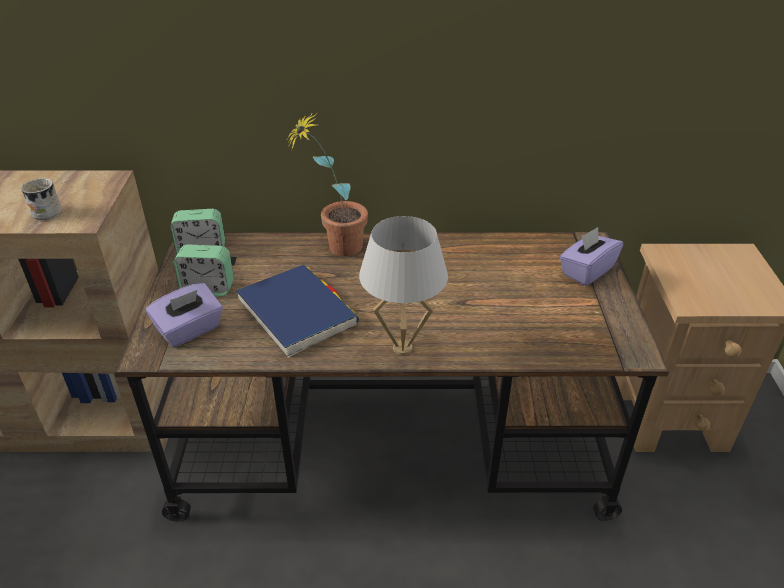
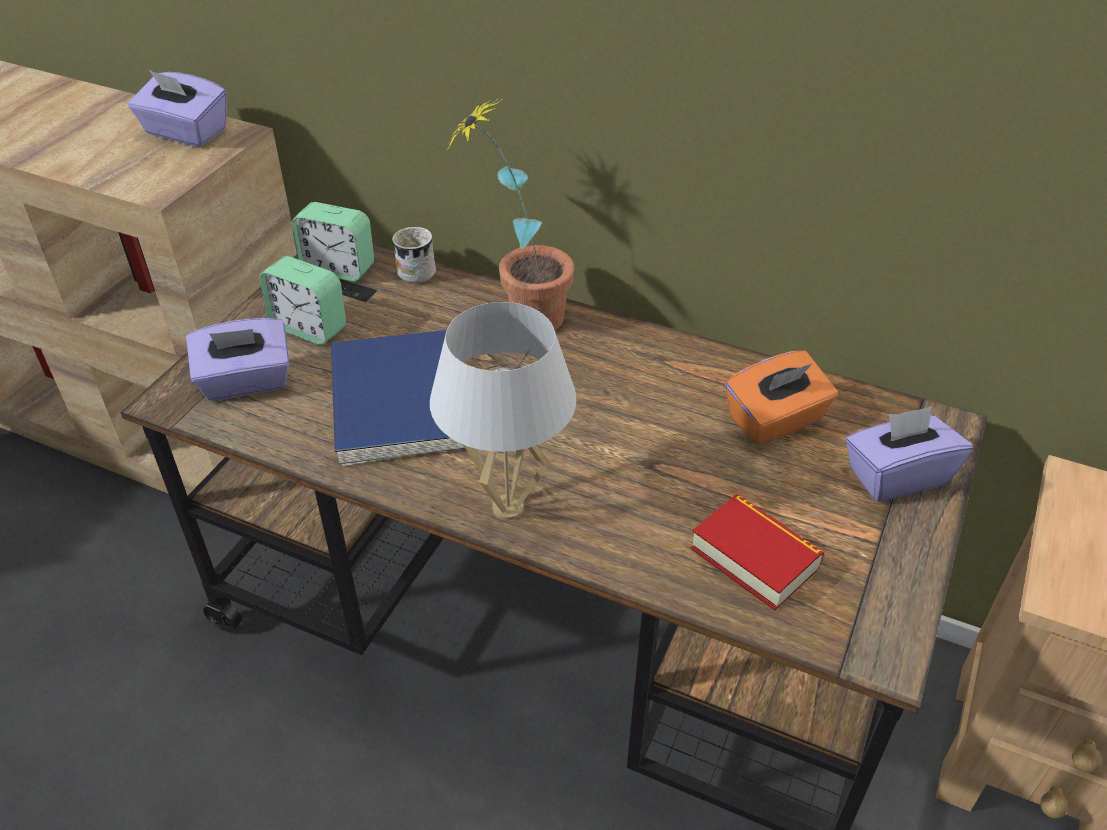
camera: 25 degrees right, 5 degrees up
(44, 211) = (125, 162): white mug -> white mug (414, 269)
(73, 185) = (185, 133): none -> purple tissue box
(511, 262) = (776, 421): none -> orange tissue box
(547, 330) = (754, 558): none -> book

